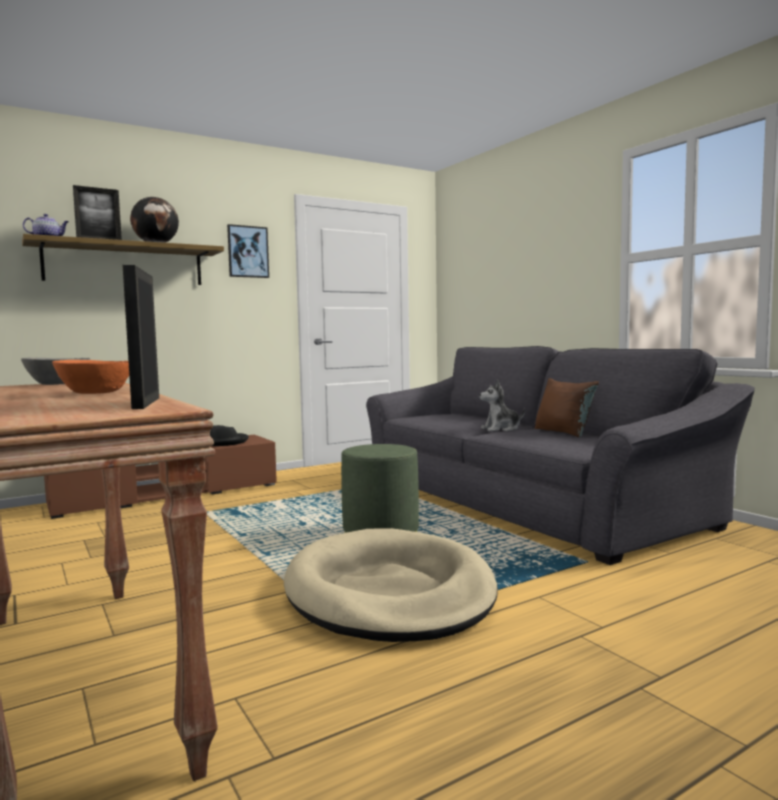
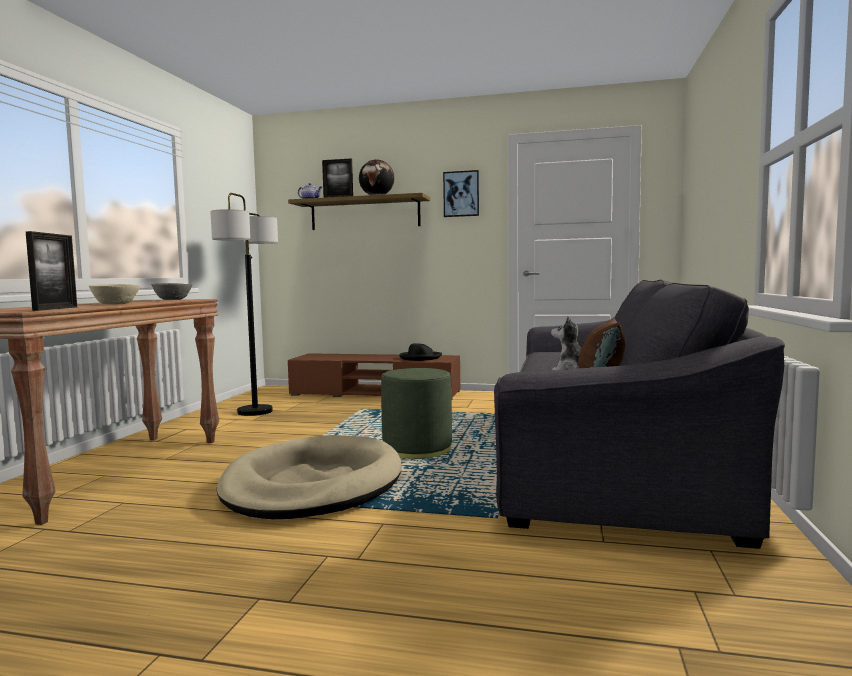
camera: 45 degrees right, 0 degrees up
(61, 547) = (255, 411): none -> floor lamp
(97, 393) = (115, 304): orange bowl -> beige bowl
(146, 403) = (56, 309): picture frame -> picture frame turned 150 degrees clockwise

